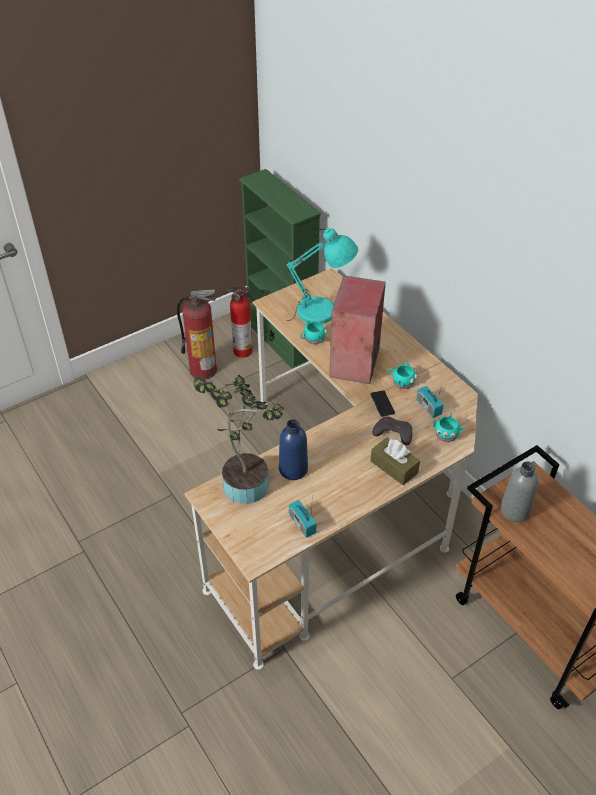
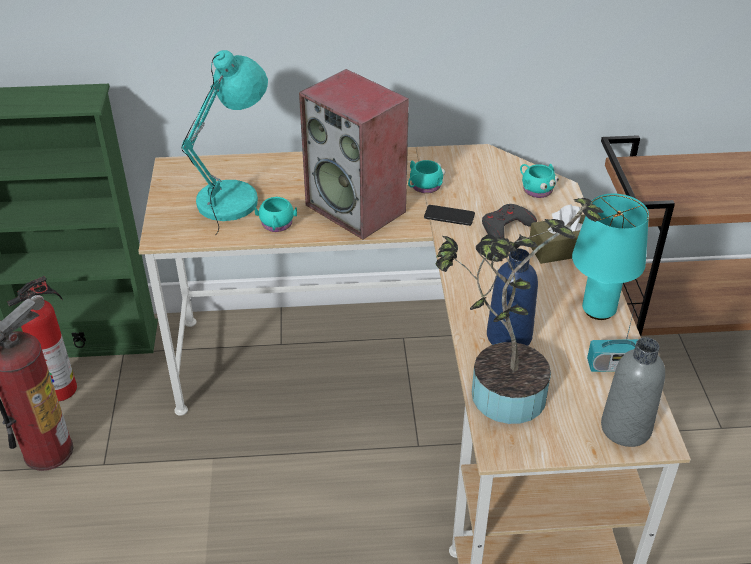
camera: 60 degrees left, 5 degrees down
(346, 502) = (597, 310): none -> turquoise table lamp
(428, 407) = (484, 185): radio -> none
(515, 510) = (671, 198): grey bottle -> grey bottle (626, 428)

